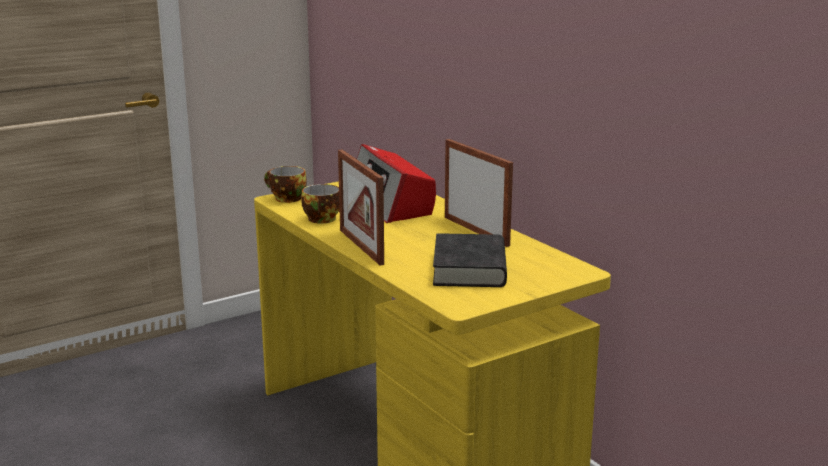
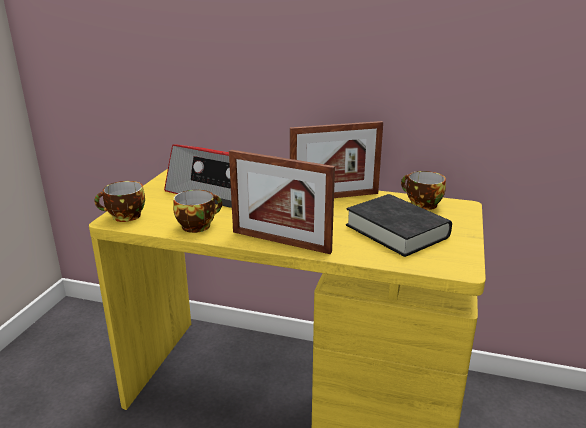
camera: 40 degrees left, 5 degrees up
(476, 231) = (334, 197): picture frame -> picture frame turned 150 degrees clockwise
(543, 259) = (421, 204): none -> cup

